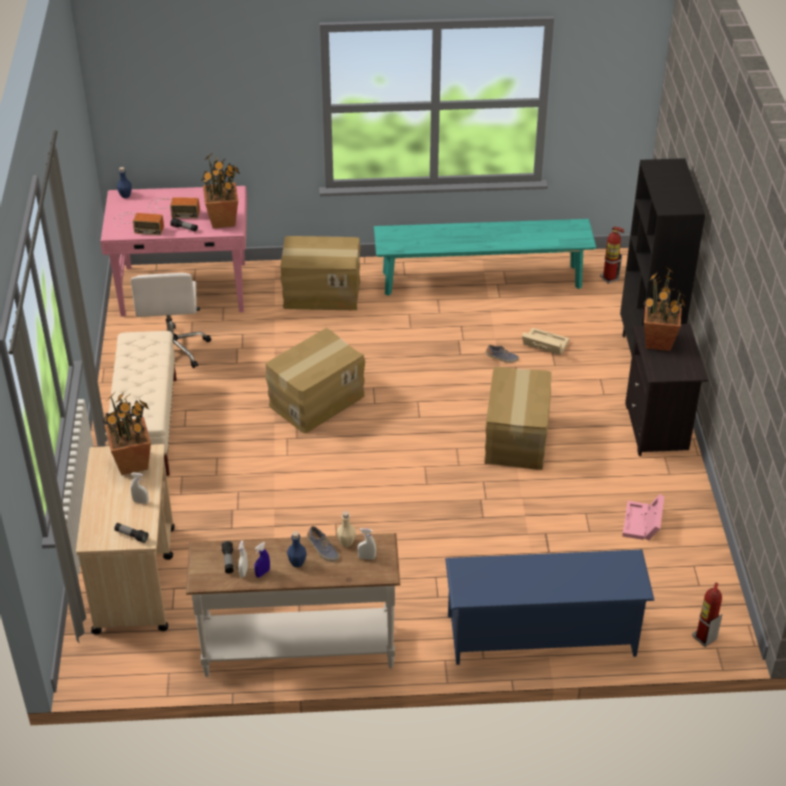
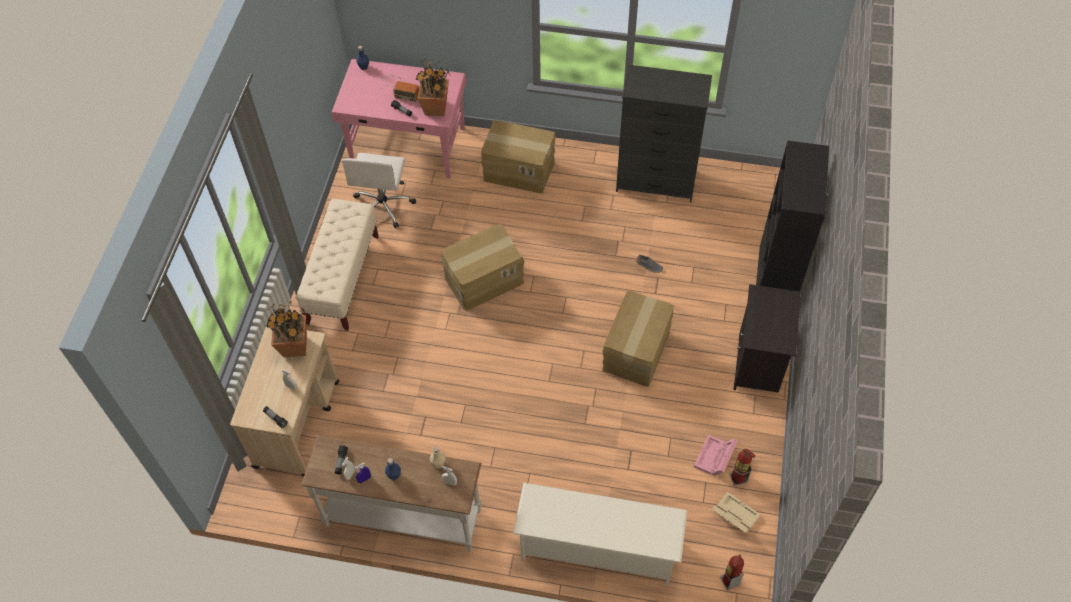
camera: 15 degrees right, 15 degrees up
(137, 224) = (365, 99): radio -> none
(322, 549) = (417, 466): shoe -> none
(481, 280) = (656, 181): turquoise bench -> black dresser
(542, 635) = (597, 548): blue shoe rack -> white shoe rack
(543, 345) = (688, 259): beige storage box -> beige storage box (733, 515)
(609, 278) = (767, 200): fire extinguisher -> fire extinguisher (738, 478)
(658, 342) = (766, 306): potted plant -> none

